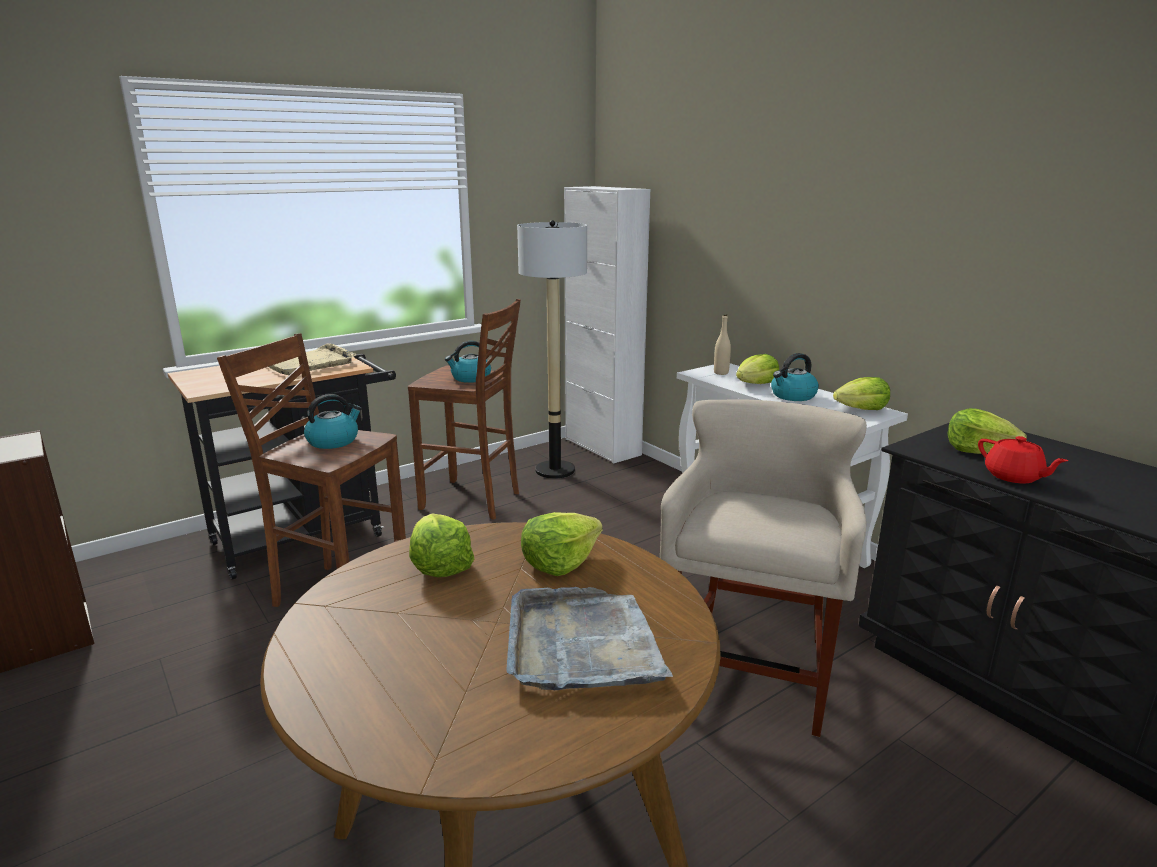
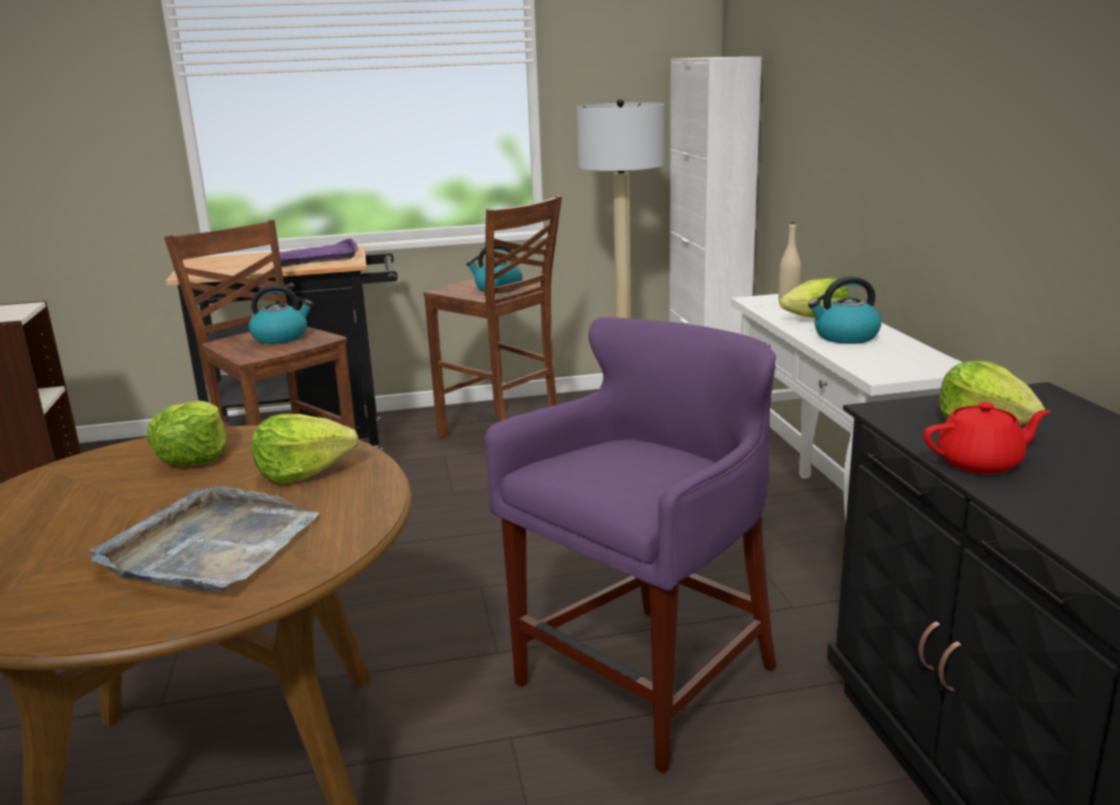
camera: 25 degrees right, 0 degrees up
(310, 363) = (315, 257): beige tray -> purple tray
(750, 672) = (647, 681): beige stool -> purple stool
(861, 409) = (919, 361): lettuce -> none
(1014, 477) = (980, 463): red teapot -> red teapot turned 90 degrees counterclockwise

